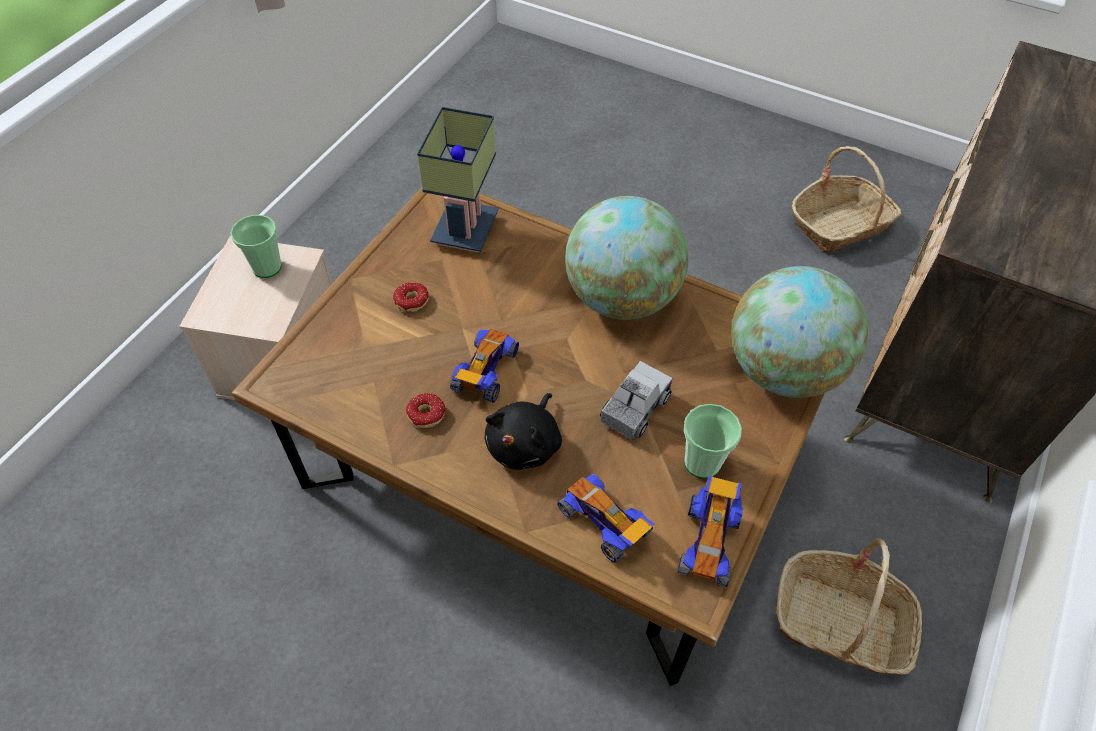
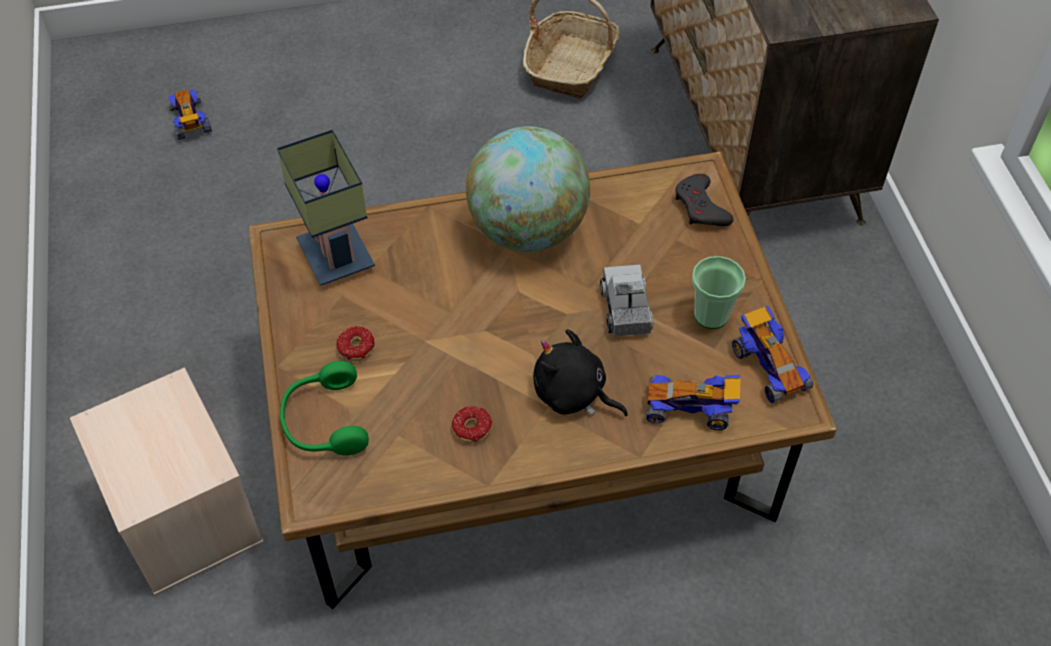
camera: 40 degrees left, 0 degrees up
(267, 267) = (145, 420): cup -> none
(337, 336) = (323, 421): none -> green headphones
(485, 373) = (483, 363): toy car -> toy car (190, 121)
(525, 444) = (573, 394): black plush toy -> black plush toy turned 135 degrees clockwise
(783, 370) = (701, 207): globe -> grey game controller
(840, 622) = (844, 385): basket -> none

